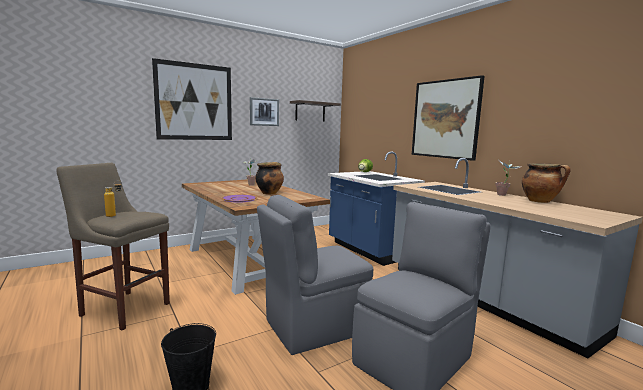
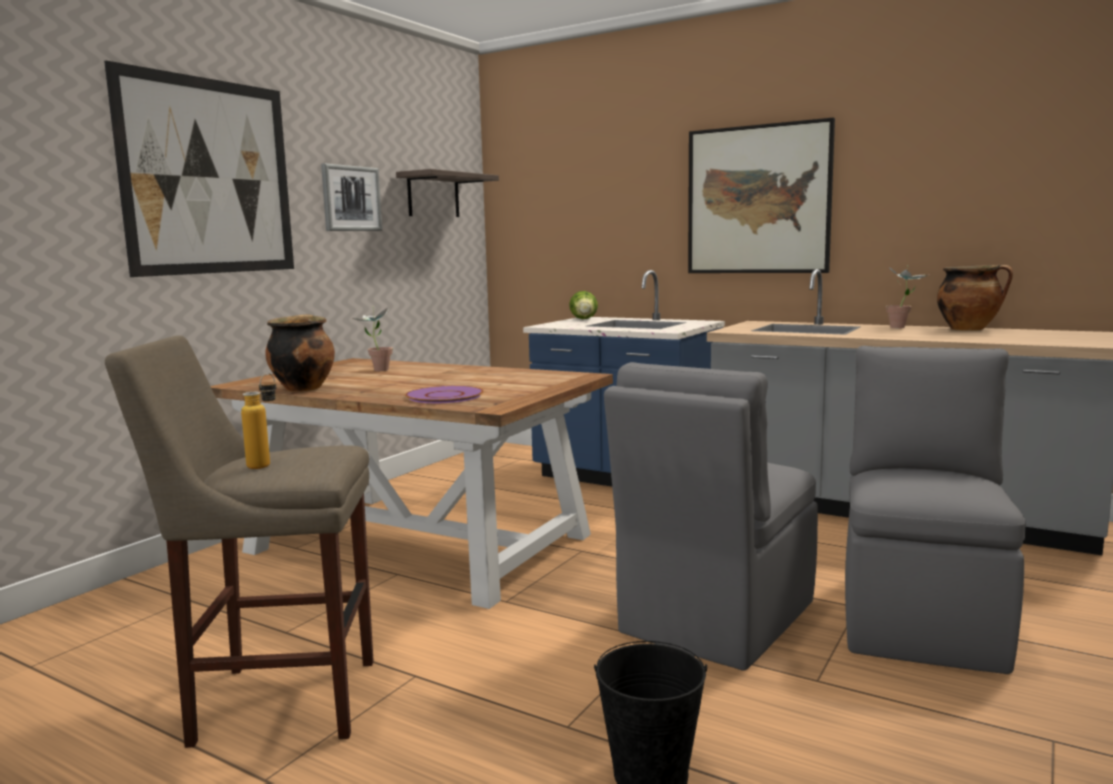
camera: 25 degrees left, 0 degrees up
(269, 193) = (468, 378): cooking pot -> cooking pot (303, 388)

